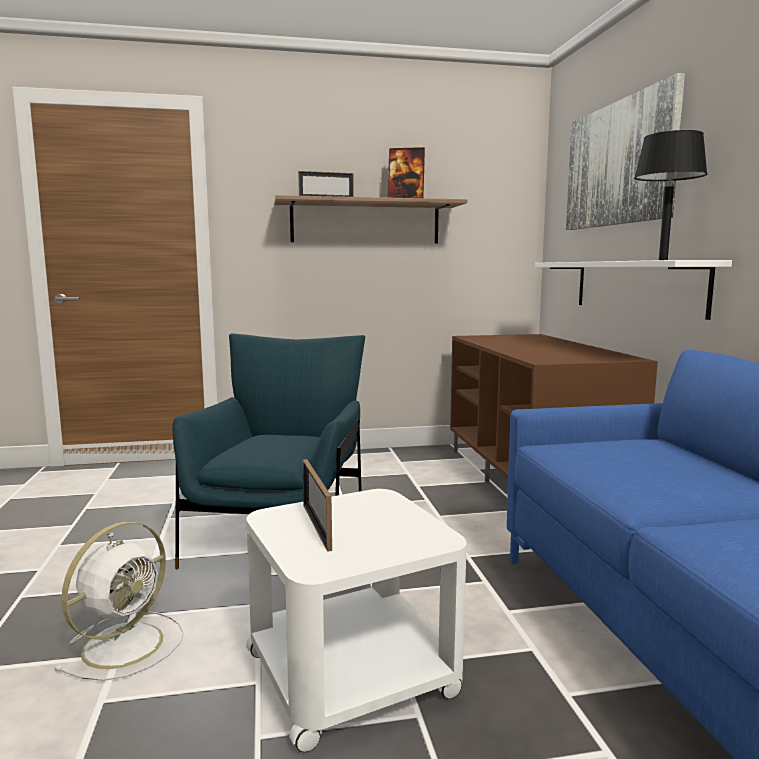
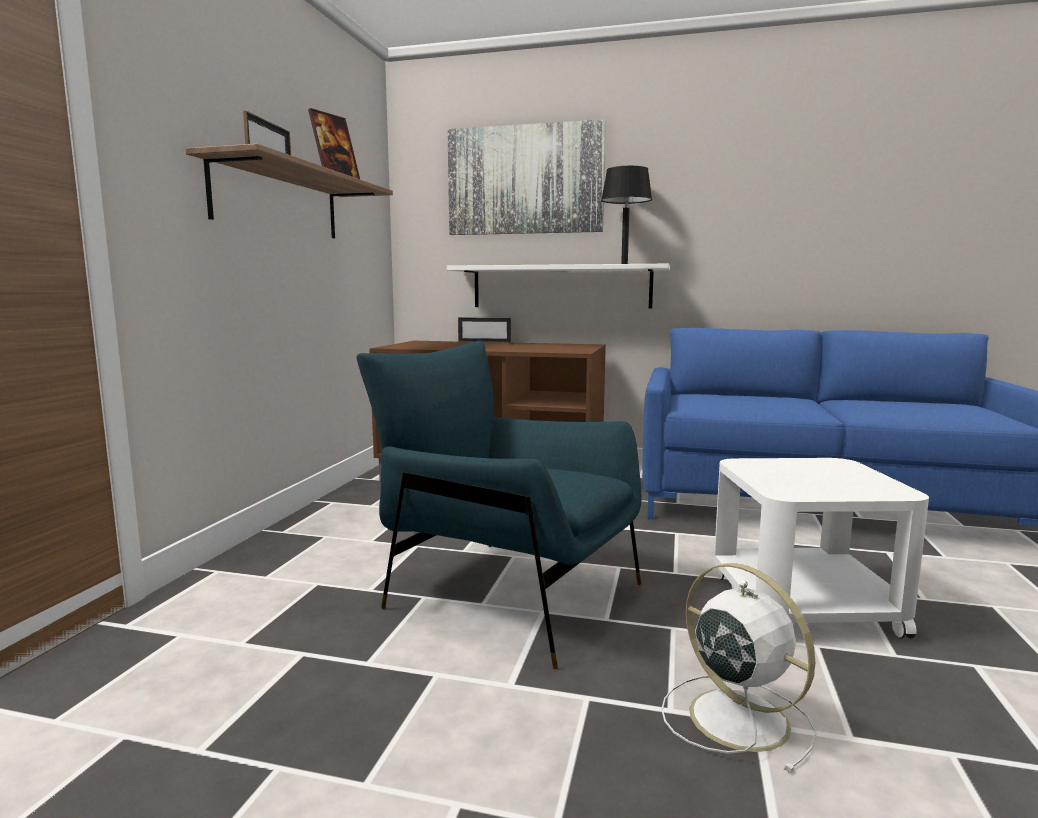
camera: 65 degrees left, 0 degrees up
(316, 526) = (812, 484): picture frame -> picture frame (484, 342)

